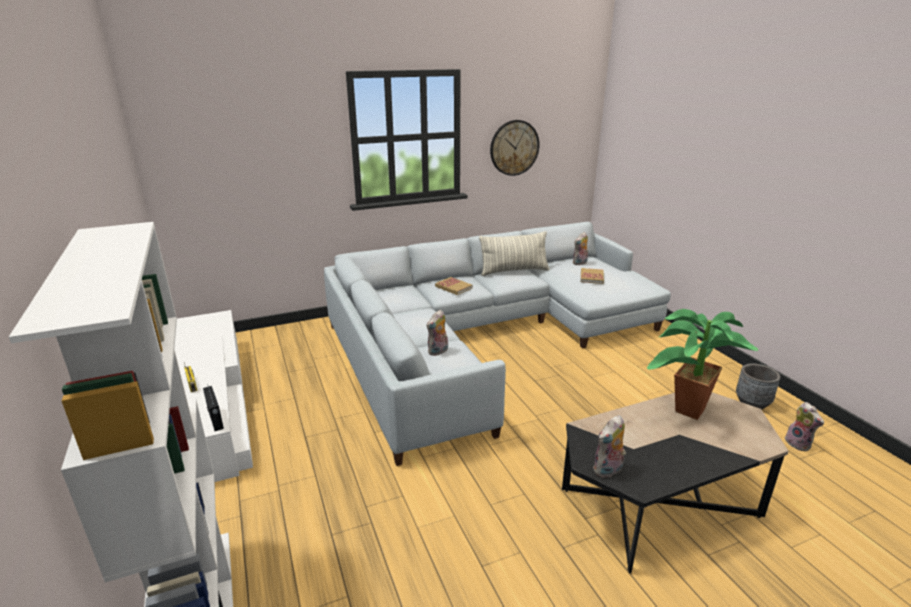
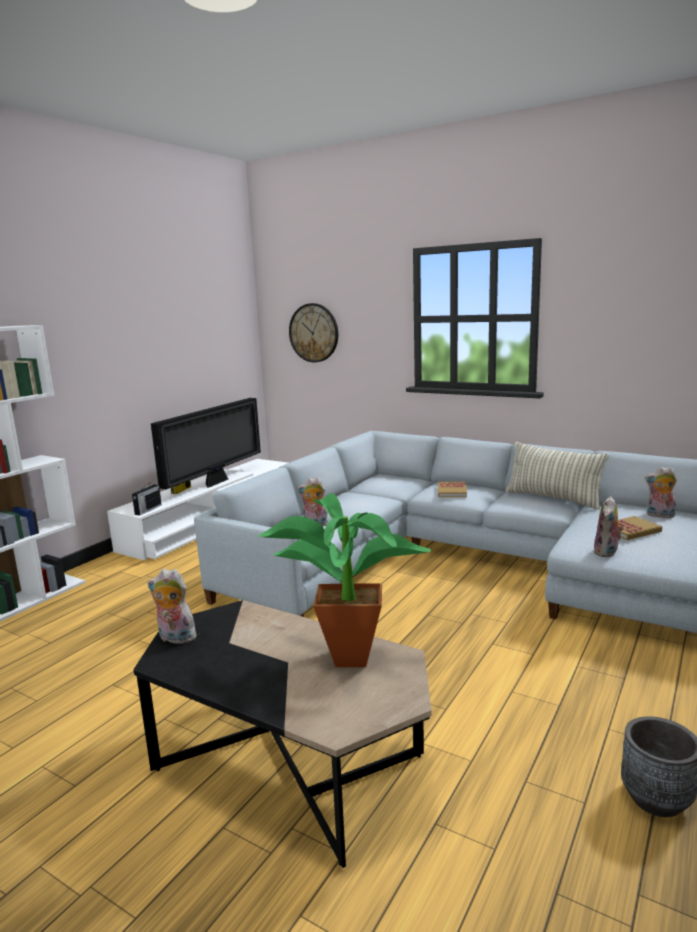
camera: 55 degrees right, 10 degrees down
(209, 359) = (216, 482): none -> television
(514, 148) = (620, 339): wall clock -> wall clock (314, 333)
(799, 444) = (603, 884): plush toy -> plush toy (607, 553)

